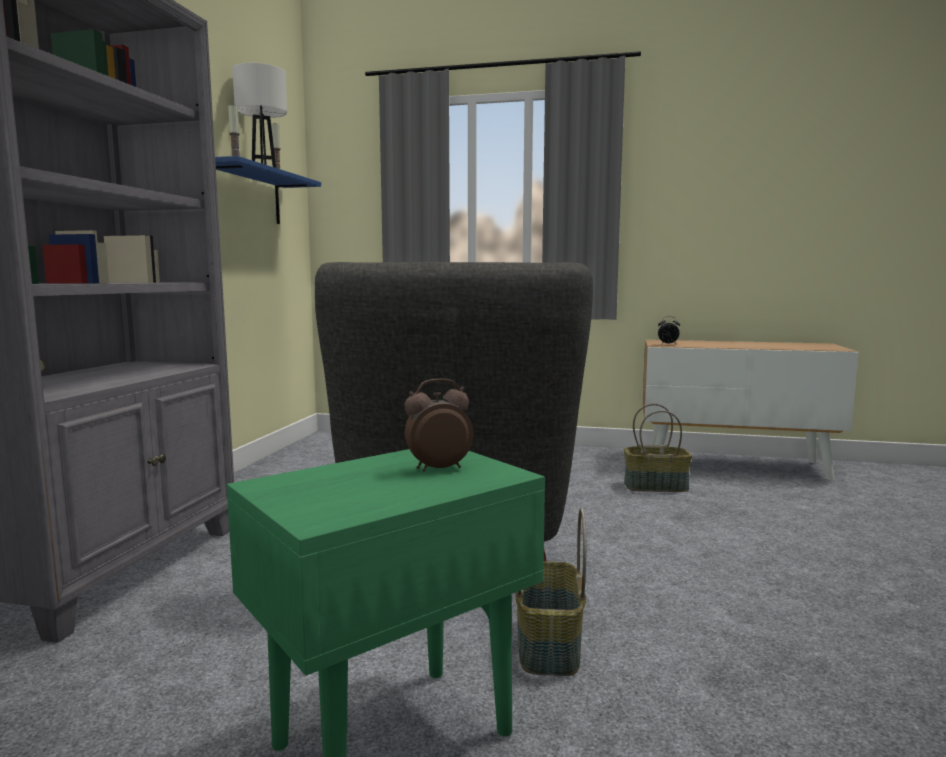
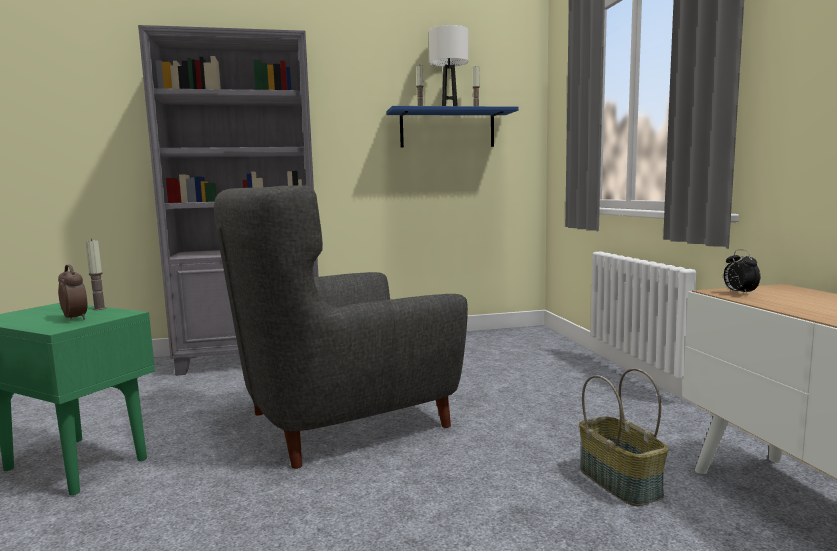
camera: 65 degrees right, 0 degrees up
(369, 460) = (99, 308): none -> candle
(546, 644) = (186, 487): basket -> none

